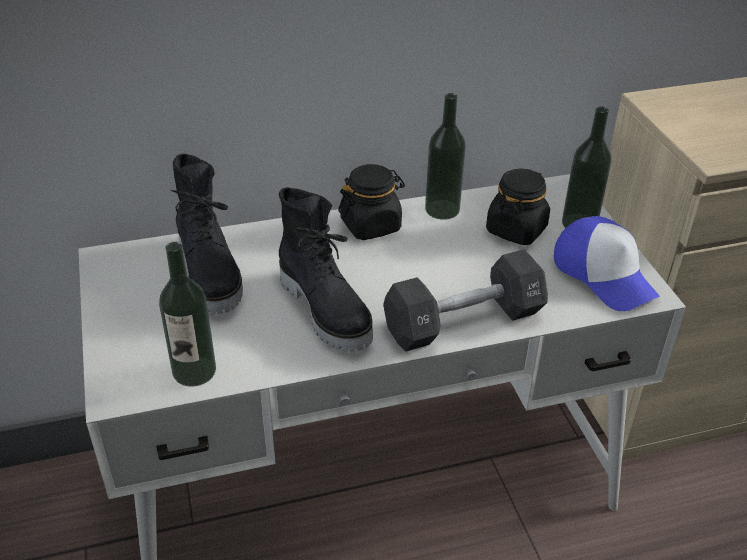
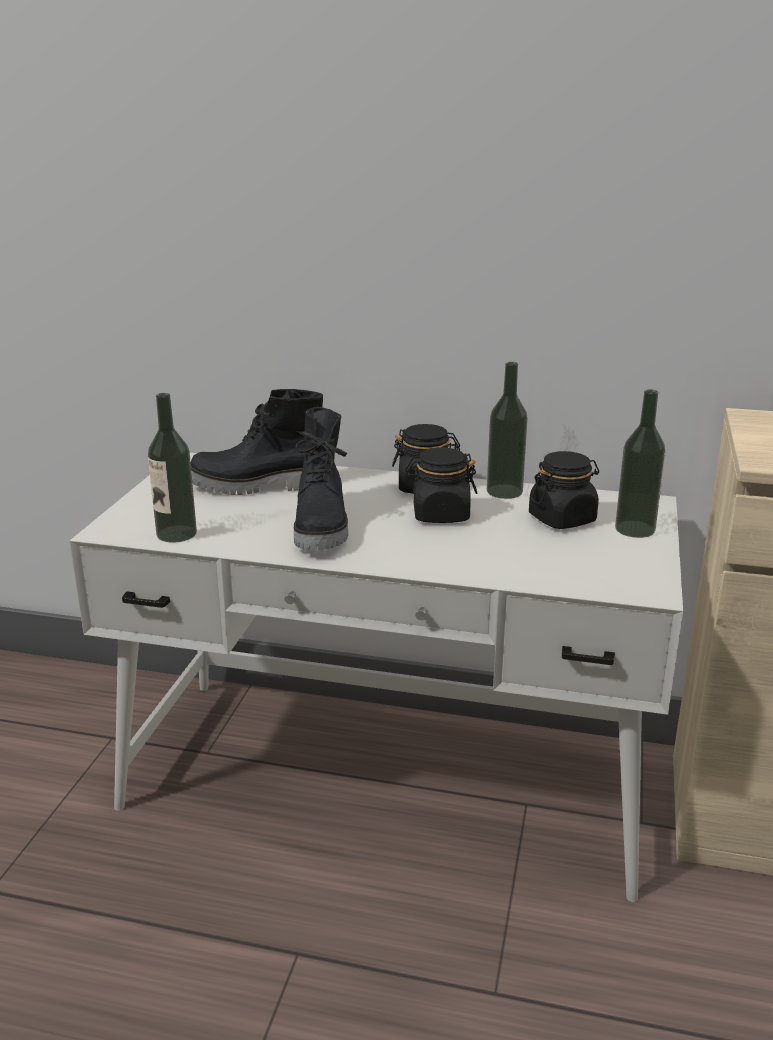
camera: 30 degrees right, 15 degrees down
(211, 275) = (256, 486): black boot -> black boot turned 75 degrees clockwise
(415, 258) = (440, 514): none -> black jar
(463, 321) = (434, 562): black dumbbell -> none
(604, 274) = (617, 567): cap -> none

